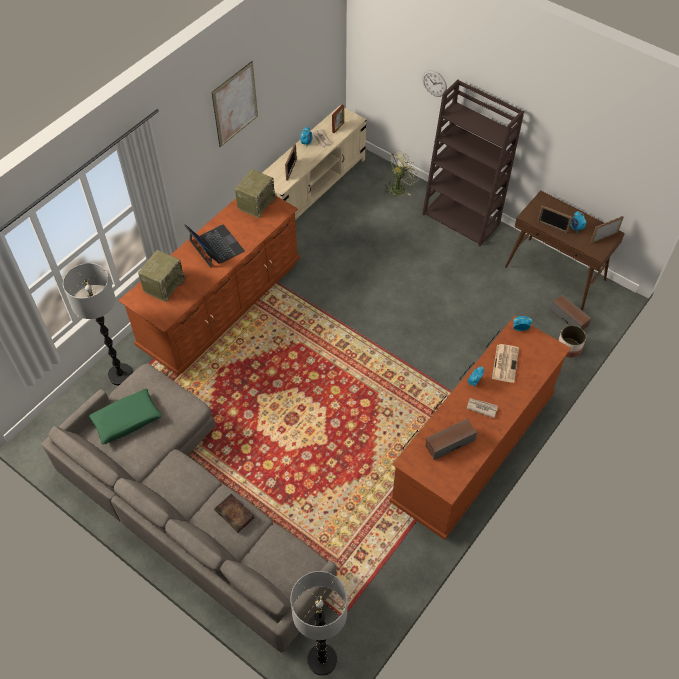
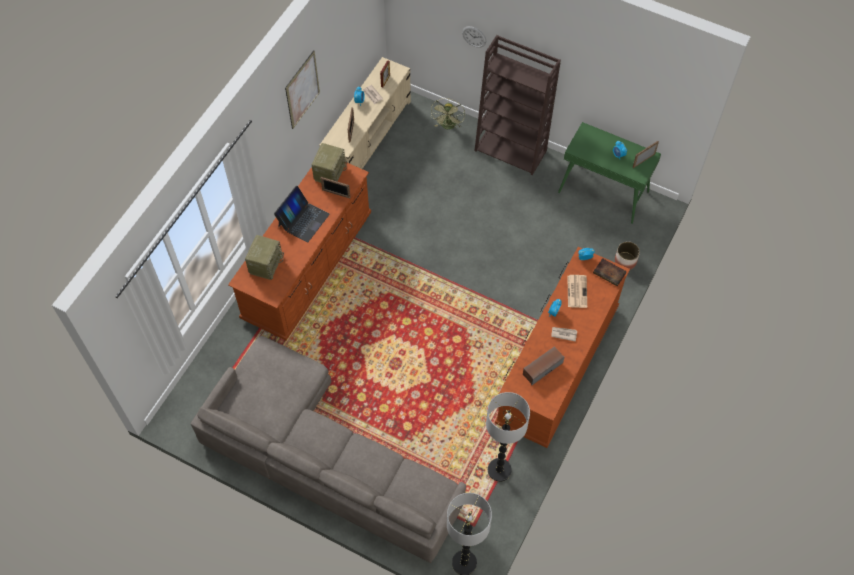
camera: 10 degrees left, 5 degrees up
(120, 375) = (232, 348): floor lamp -> floor lamp (499, 470)
(126, 420) = (257, 390): green pillow -> none
(216, 246) = (303, 220): laptop -> laptop turned 75 degrees clockwise
(235, 514) = (372, 456): book -> book (610, 273)
(399, 187) = (448, 126): green fan -> green fan turned 150 degrees clockwise
(552, 227) = (597, 157): picture frame -> picture frame (336, 193)
(555, 273) = (604, 192): brown console table -> green console table
(569, 317) = (621, 232): speaker -> none

